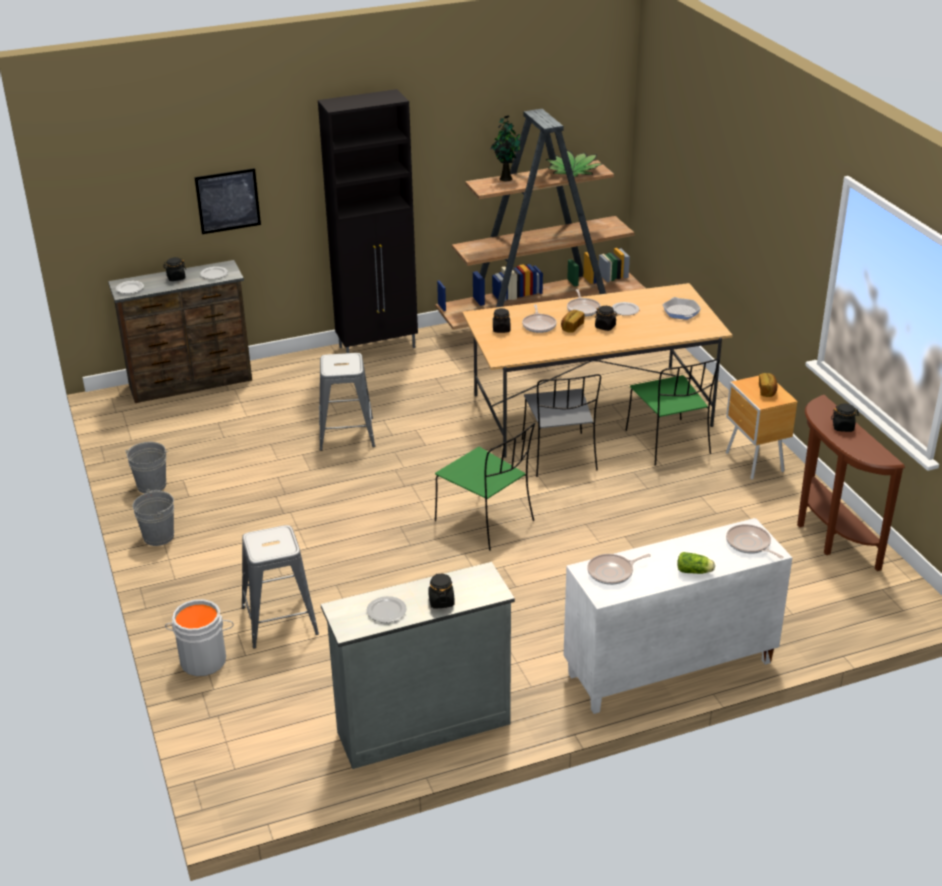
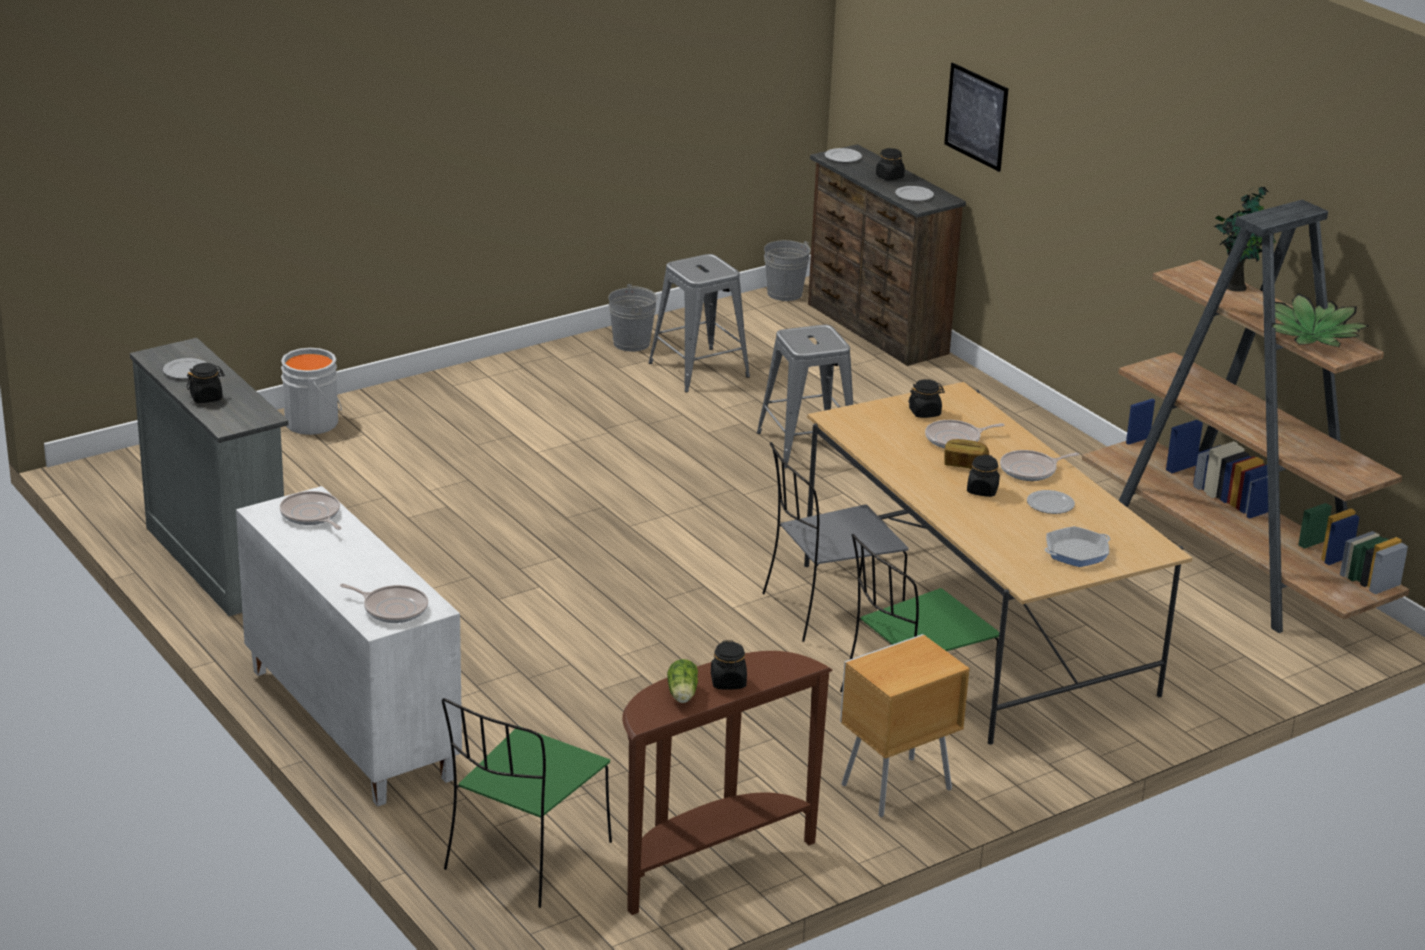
camera: 75 degrees right, 5 degrees down
(158, 536) = (530, 364): grey bucket -> grey bucket (784, 293)
(279, 621) = (390, 455): grey stool -> grey stool (698, 370)
(378, 347) = (1056, 440): black cabinet -> none
(486, 522) = (636, 566): green chair -> green chair (525, 858)
(695, 571) = (322, 570): lettuce -> lettuce (682, 695)
(749, 544) = (392, 608): frying pan -> frying pan turned 75 degrees clockwise
(767, 391) = (908, 668): bread -> none

